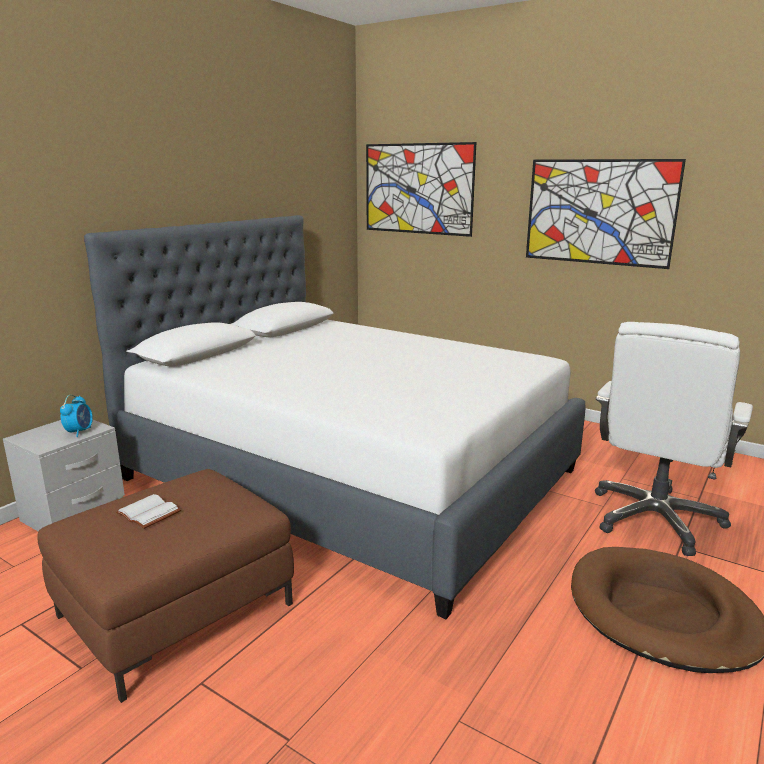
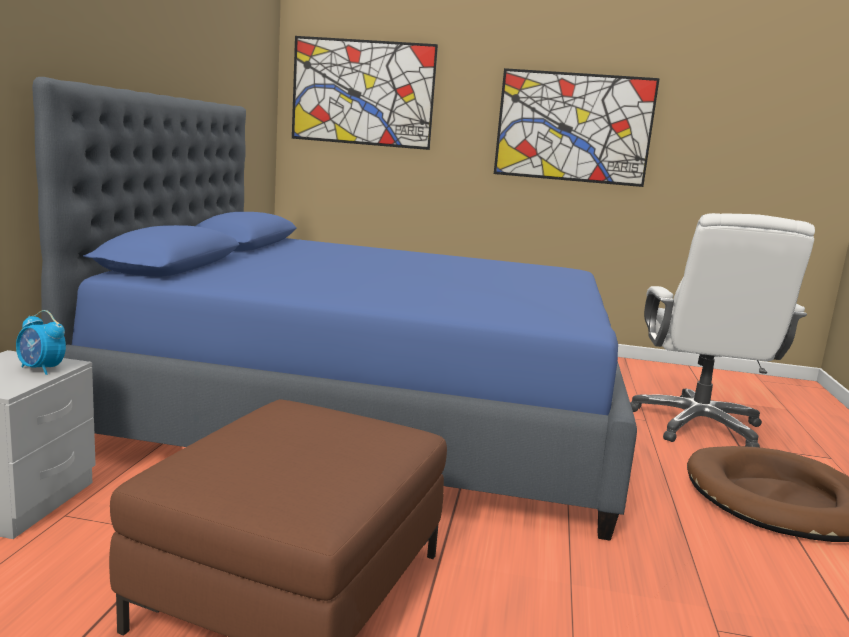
camera: 25 degrees left, 5 degrees down
(79, 432) = (41, 369): alarm clock -> alarm clock turned 135 degrees clockwise
(150, 512) = (278, 448): white book -> none
(351, 474) = (369, 416): white bed -> blue bed

